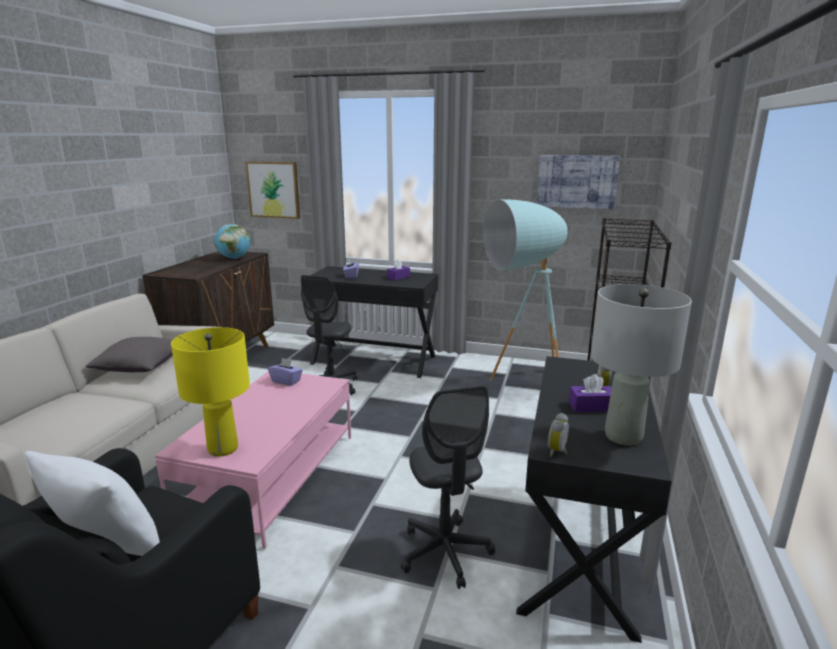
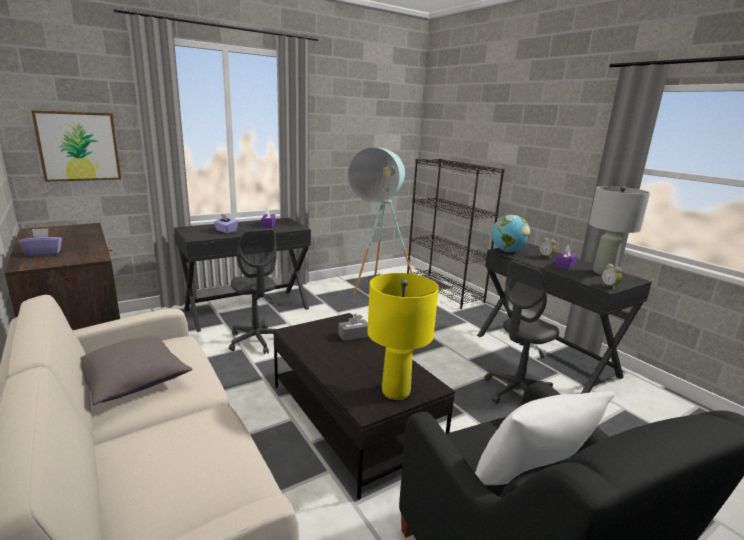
camera: 50 degrees left, 0 degrees up
(234, 258) = (77, 233): globe -> globe (507, 251)
(271, 476) = (351, 419): pink coffee table -> black coffee table
(286, 381) = (311, 331): purple tissue box -> purple tissue box (44, 253)
(304, 397) = (354, 335): none -> grey tissue box
(445, 552) = (517, 392): grey office chair -> grey office chair turned 120 degrees clockwise
(576, 181) = (376, 134): picture -> none

